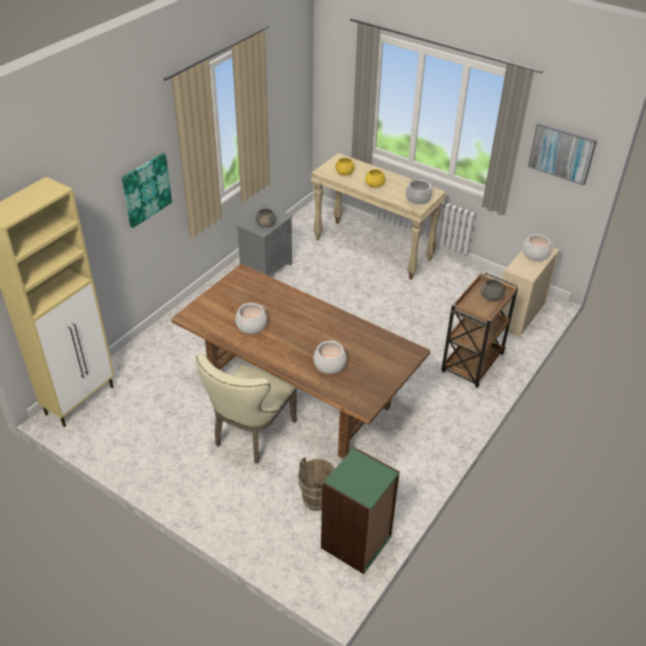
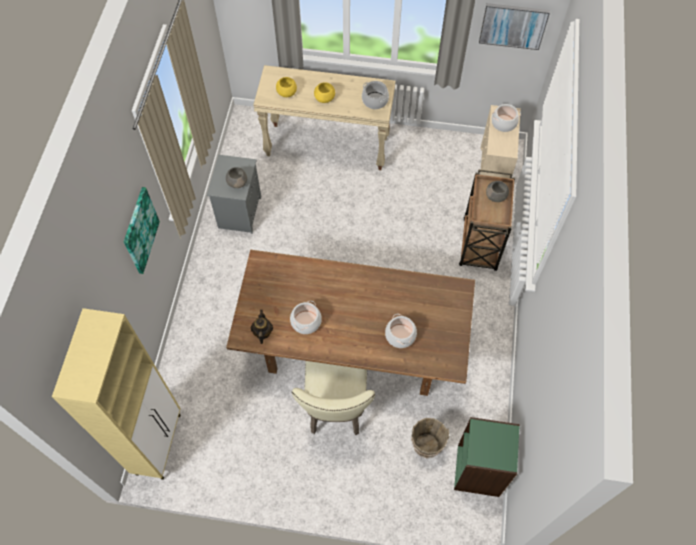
camera: 25 degrees left, 20 degrees up
(208, 319) = (262, 332): none -> teapot

